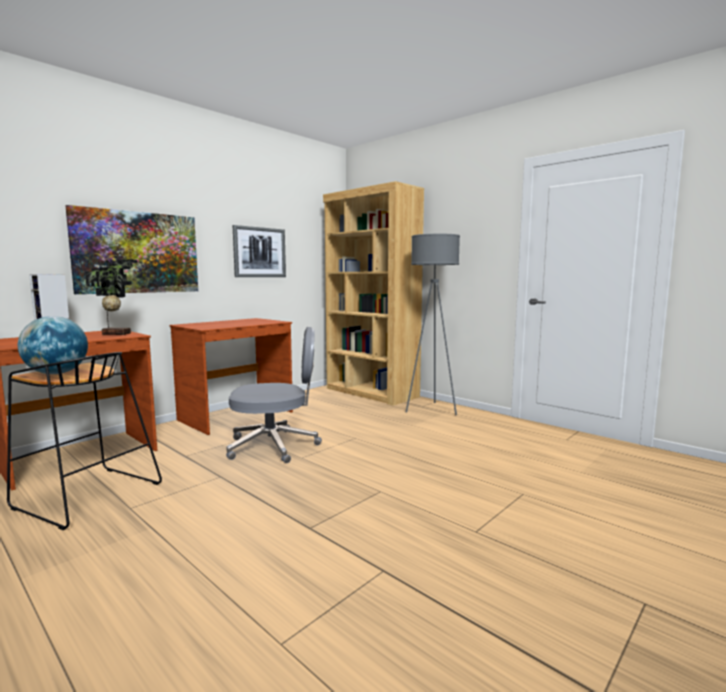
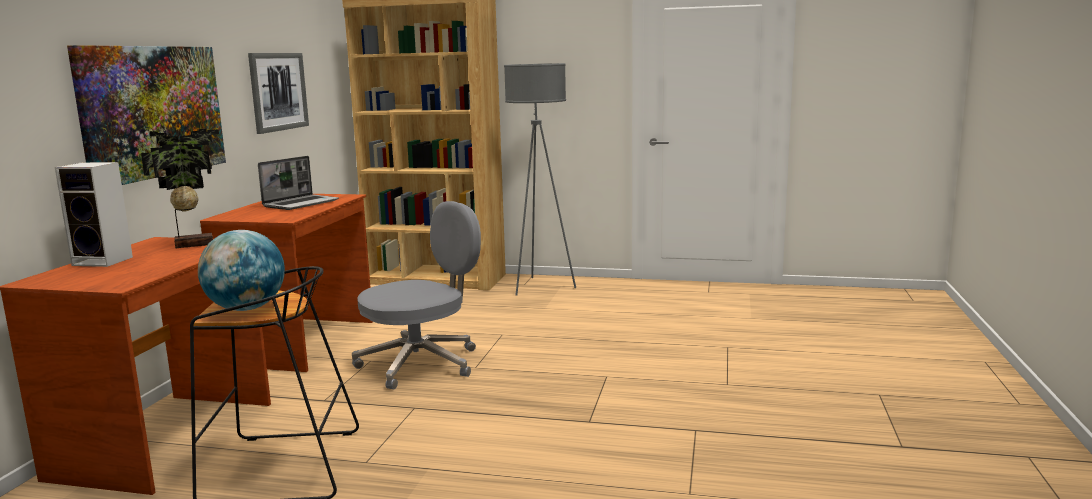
camera: 30 degrees left, 5 degrees up
(242, 322) = (301, 203): none -> laptop

